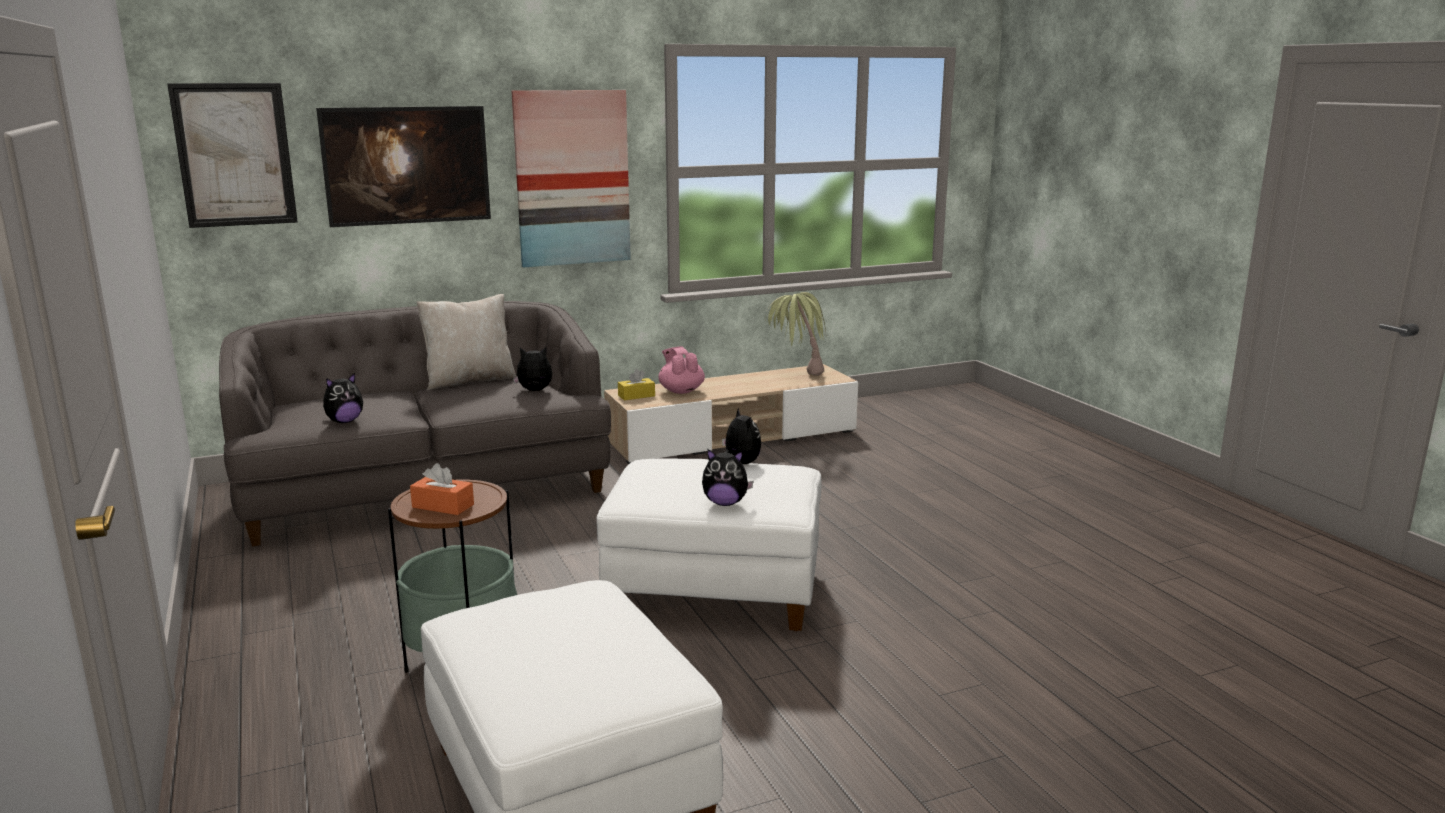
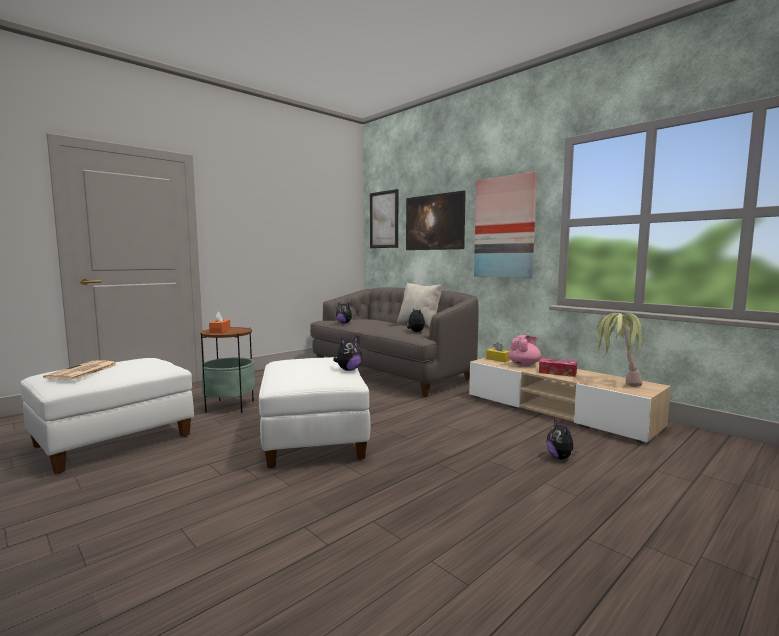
camera: 70 degrees right, 10 degrees down
(581, 664) = (82, 371): none -> newspaper
(725, 503) = (281, 373): plush toy -> plush toy (560, 457)
(734, 386) = (557, 372): none -> tissue box

